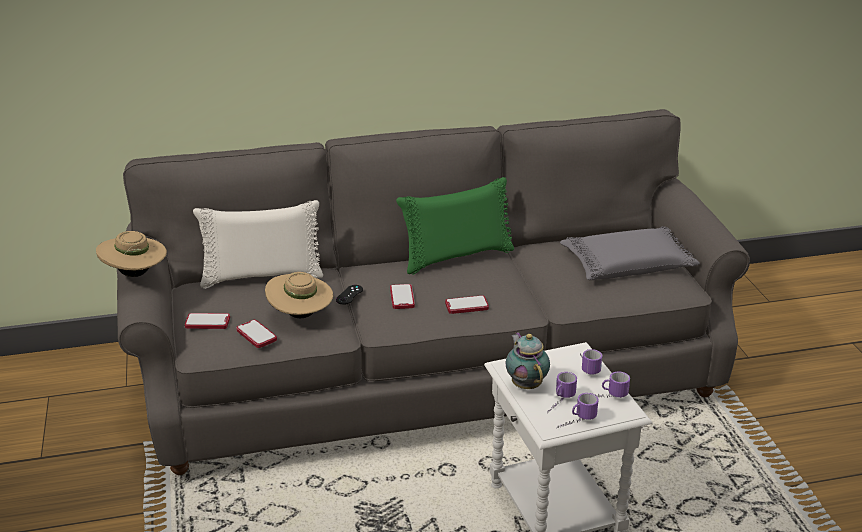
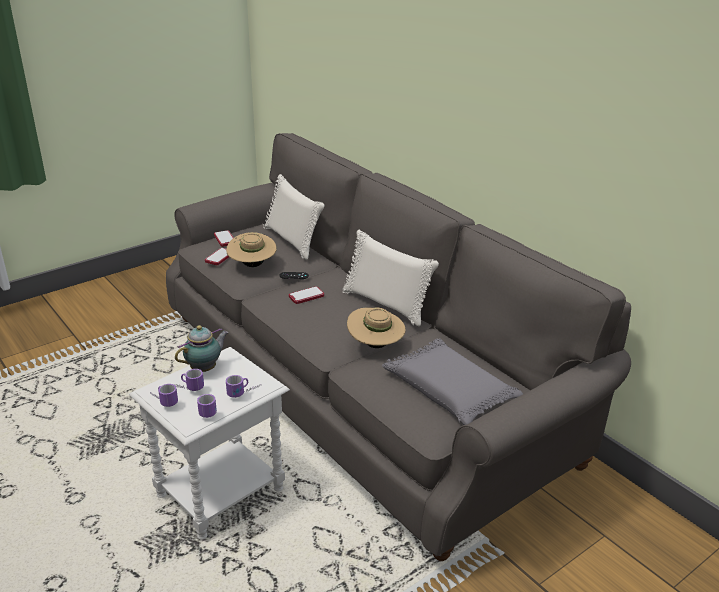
camera: 65 degrees right, 0 degrees up
(135, 274) = (230, 194): beige hat -> beige hat (375, 345)
(456, 257) = (386, 304): green pillow -> white pillow
(466, 306) = (314, 324): phone -> none

